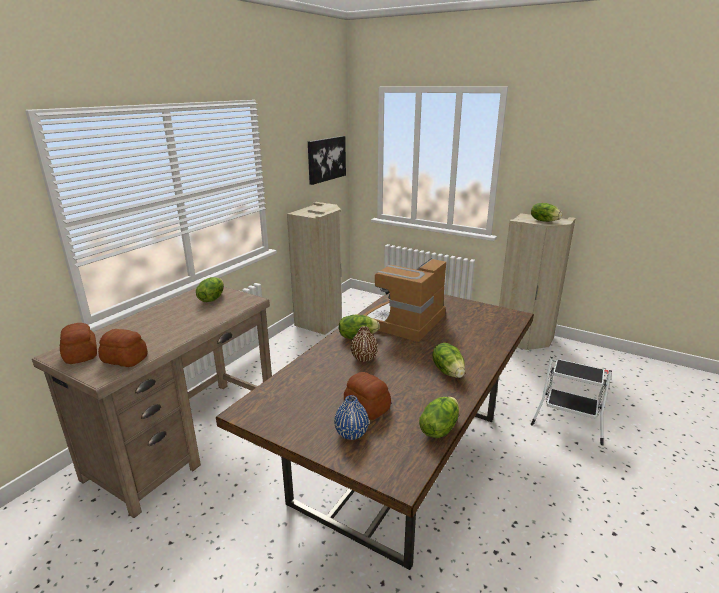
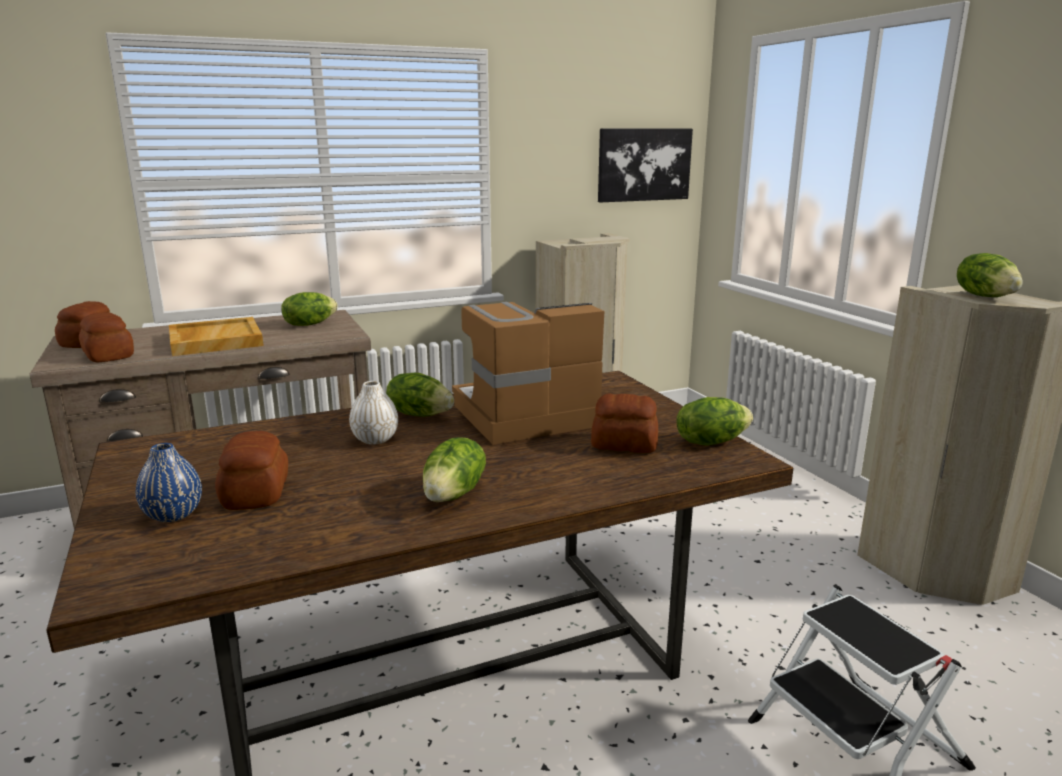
camera: 35 degrees right, 5 degrees down
(175, 327) = (214, 340): none -> beige tray
(364, 358) = (375, 439): brown vase -> white vase
(438, 428) = (281, 556): lettuce -> lettuce (711, 441)
(466, 323) = (623, 444): none -> bread

